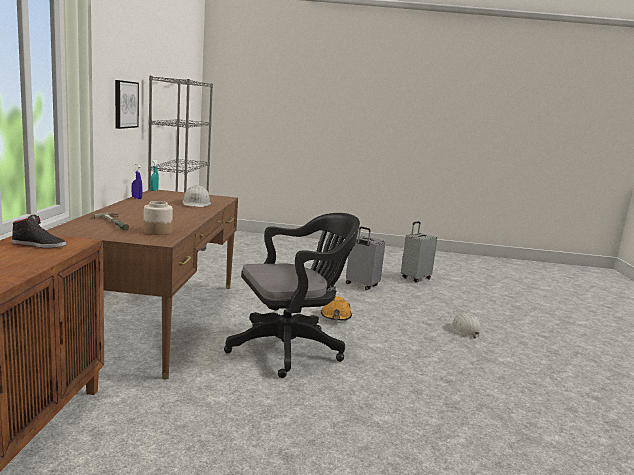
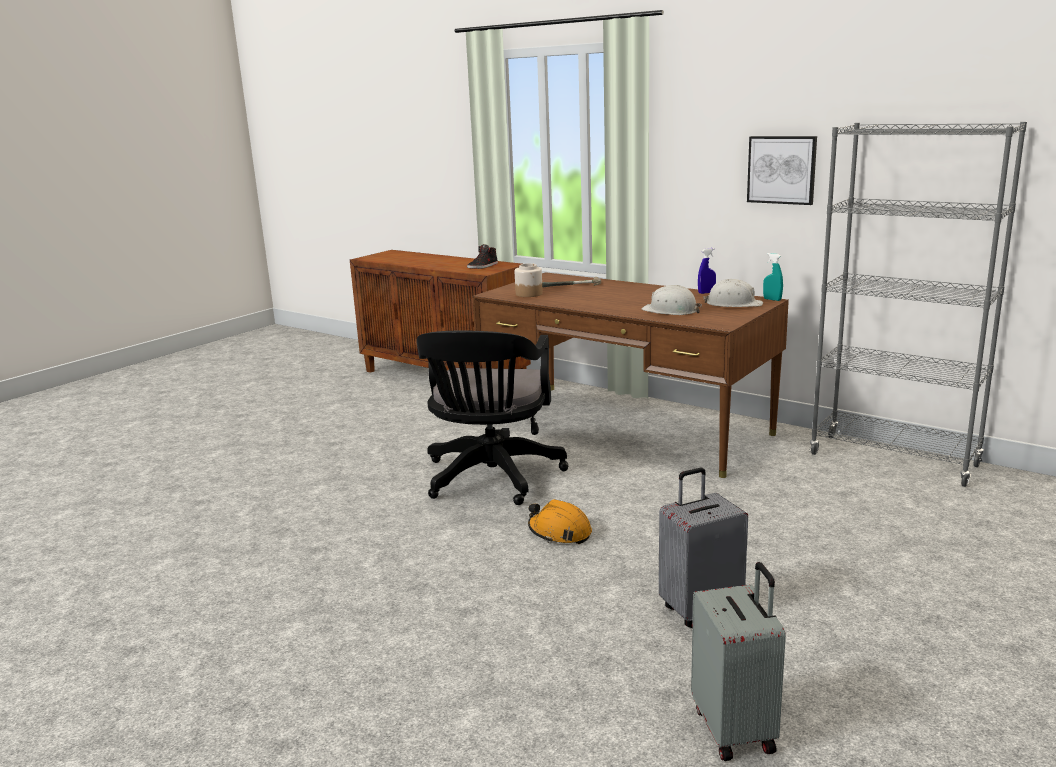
camera: 125 degrees right, 5 degrees up
(464, 330) = (409, 643): white hard hat -> white hard hat (733, 304)

